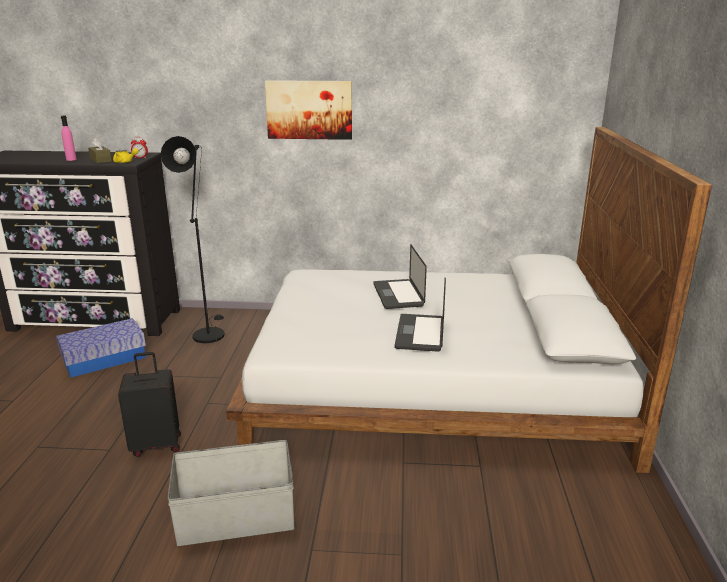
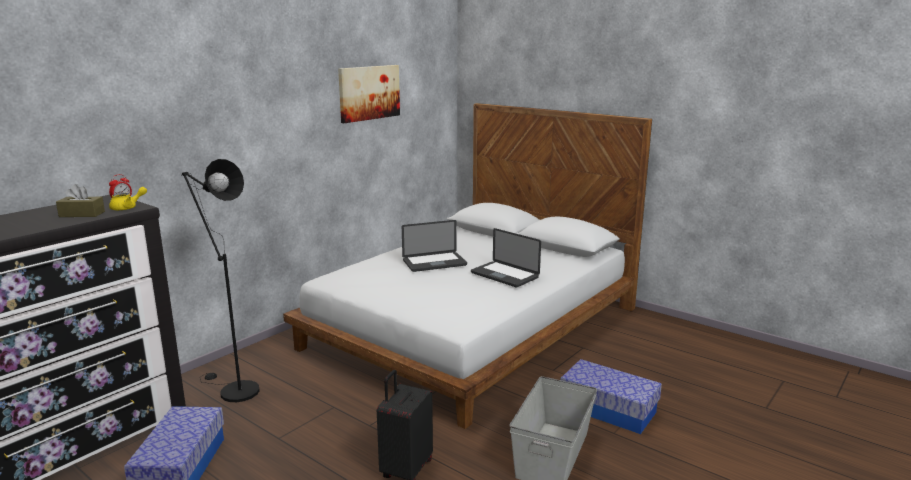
camera: 55 degrees left, 5 degrees down
(71, 159) = (34, 223): pink bottle -> none
(309, 109) = (268, 117): picture -> picture (369, 93)
(358, 530) = (608, 409): none -> storage box
(398, 295) = (434, 263): laptop -> laptop turned 45 degrees counterclockwise

